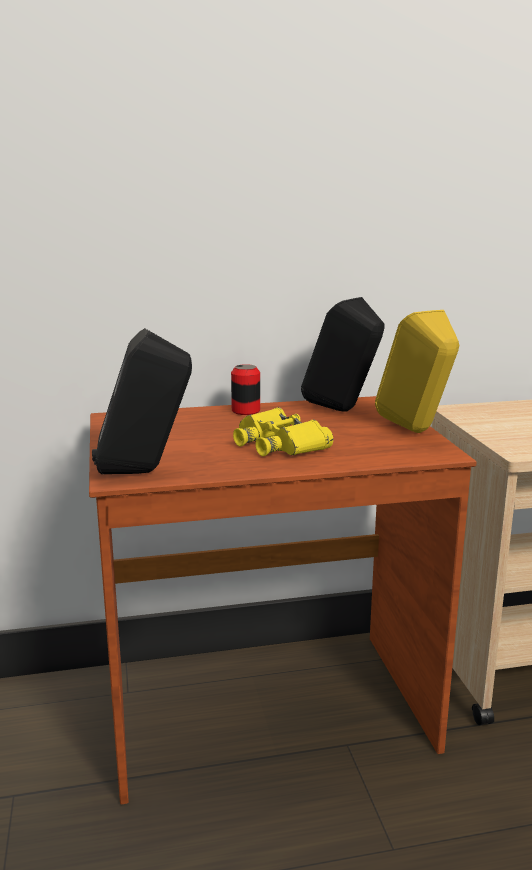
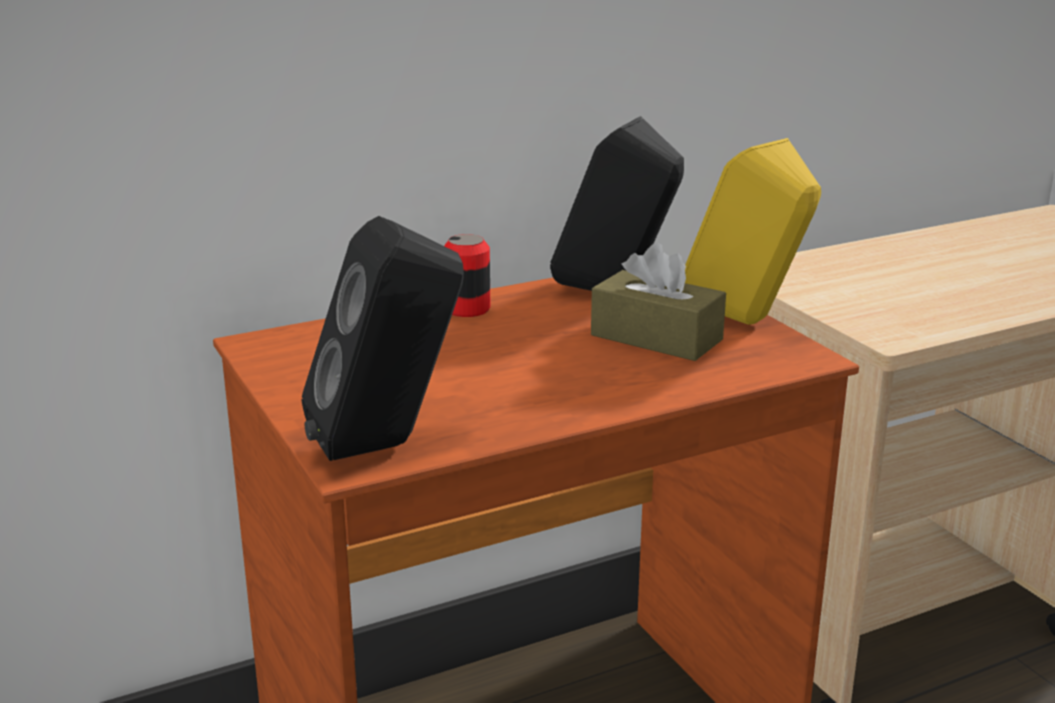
camera: 15 degrees left, 5 degrees up
(279, 444) = (562, 367): yellow binoculars -> none
(351, 434) = (656, 337): none -> brown tissue box

